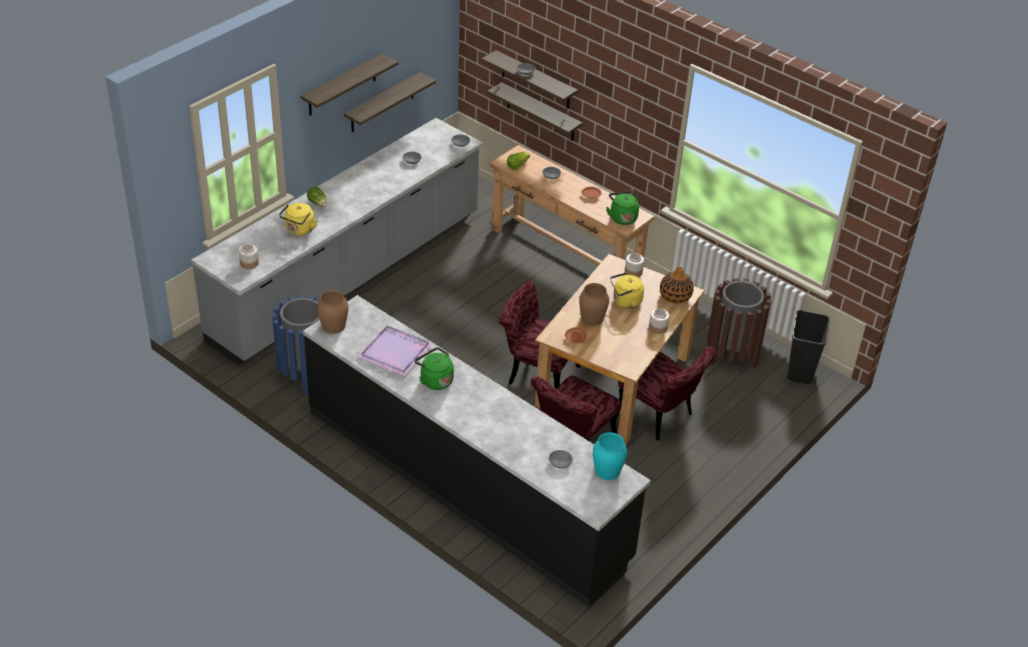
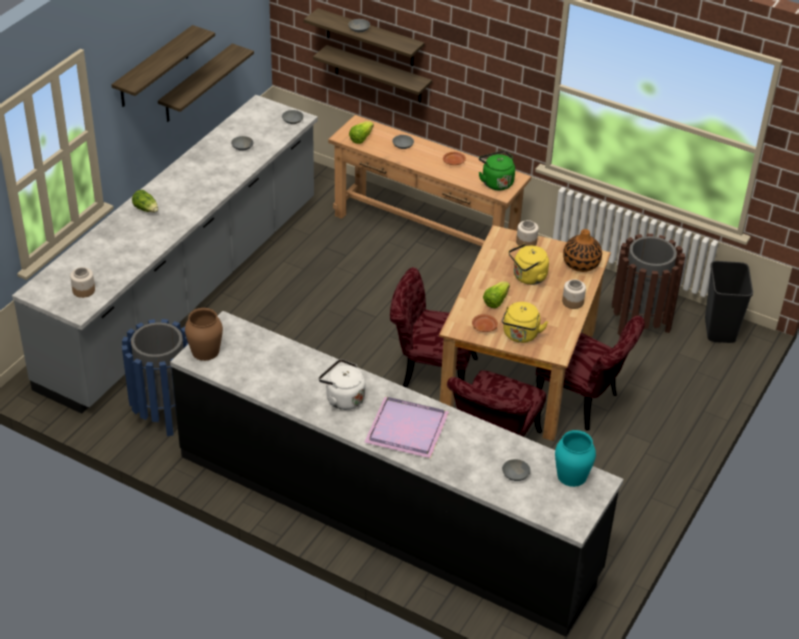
camera: 10 degrees left, 0 degrees up
(299, 230) = (133, 244): yellow kettle -> yellow kettle (520, 335)
(395, 353) = (287, 373): purple tray -> purple tray (408, 430)
(435, 380) = (342, 398): green kettle -> white kettle
(592, 318) = (496, 301): brown vase -> lettuce

